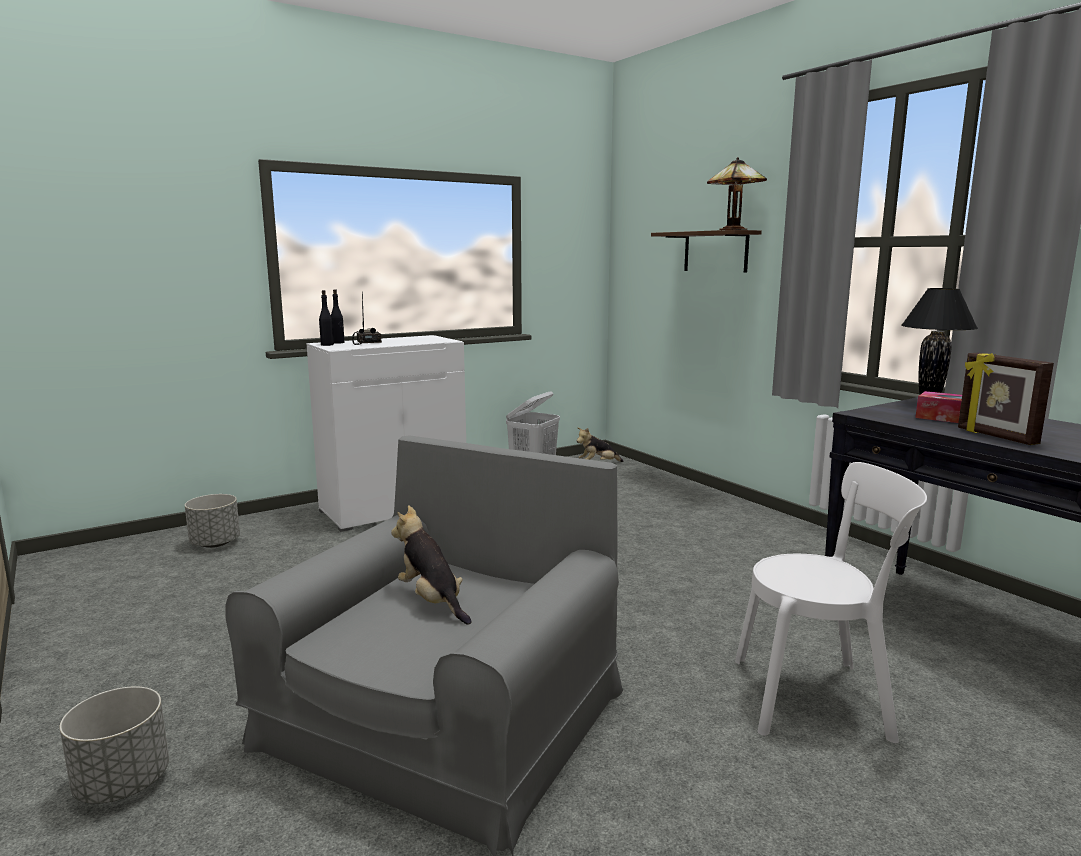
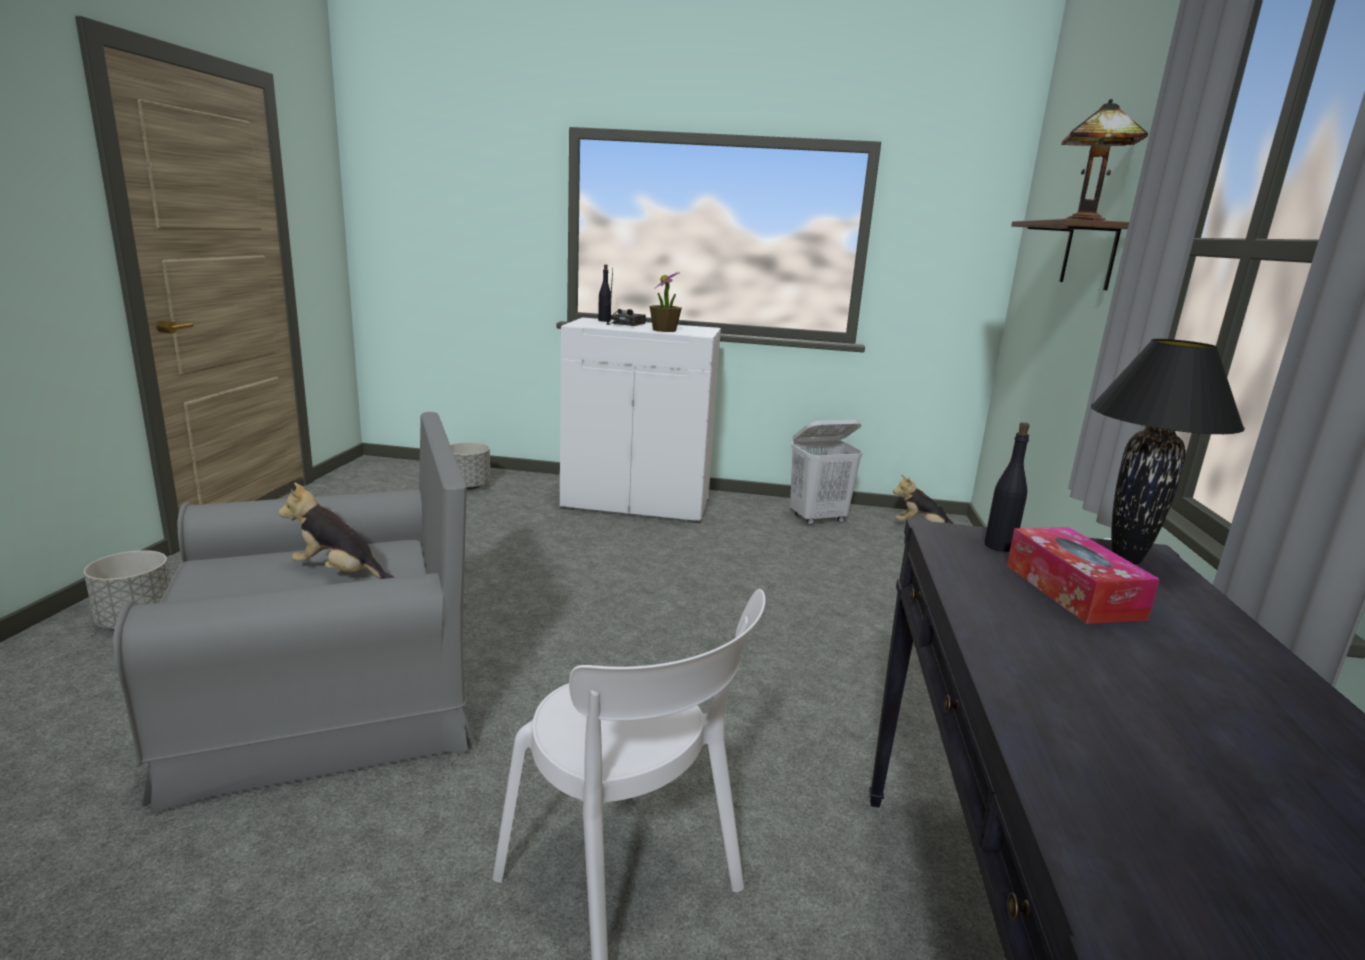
camera: 40 degrees right, 5 degrees up
(327, 345) = (586, 321): black bottle -> black bottle (999, 546)
(412, 342) = (664, 330): none -> potted plant
(432, 601) = (340, 573): plush toy -> plush toy turned 75 degrees counterclockwise
(995, 436) = (1021, 638): picture frame -> none

